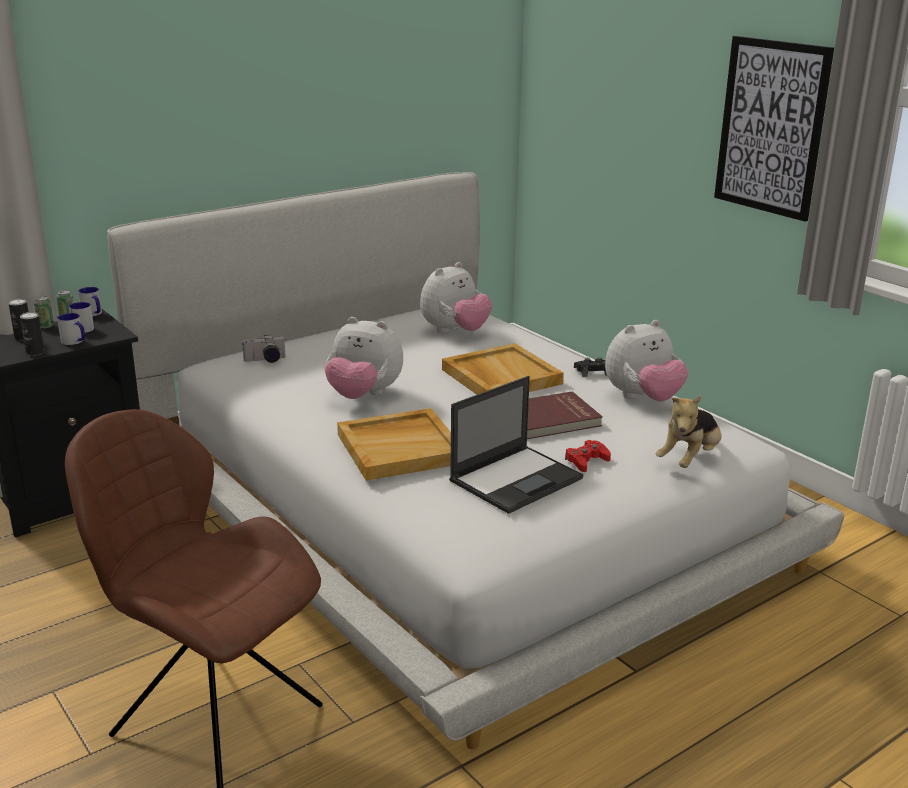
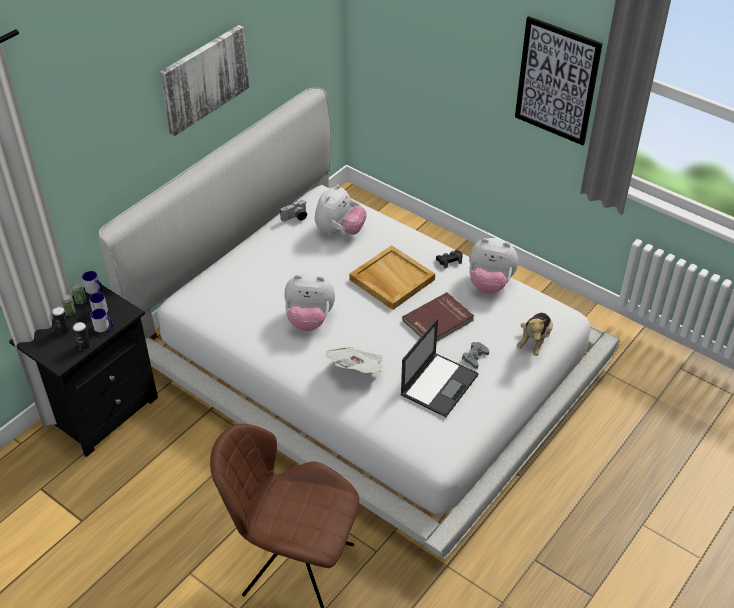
camera: 15 degrees left, 20 degrees up
(265, 360) = (222, 293): camera -> camera (295, 218)
(304, 93) = (204, 78): none -> picture
(400, 448) = (357, 370): beige tray -> newspaper
(586, 461) = (475, 357): red game controller -> grey game controller
(642, 398) = (489, 284): plush toy -> plush toy turned 60 degrees clockwise

